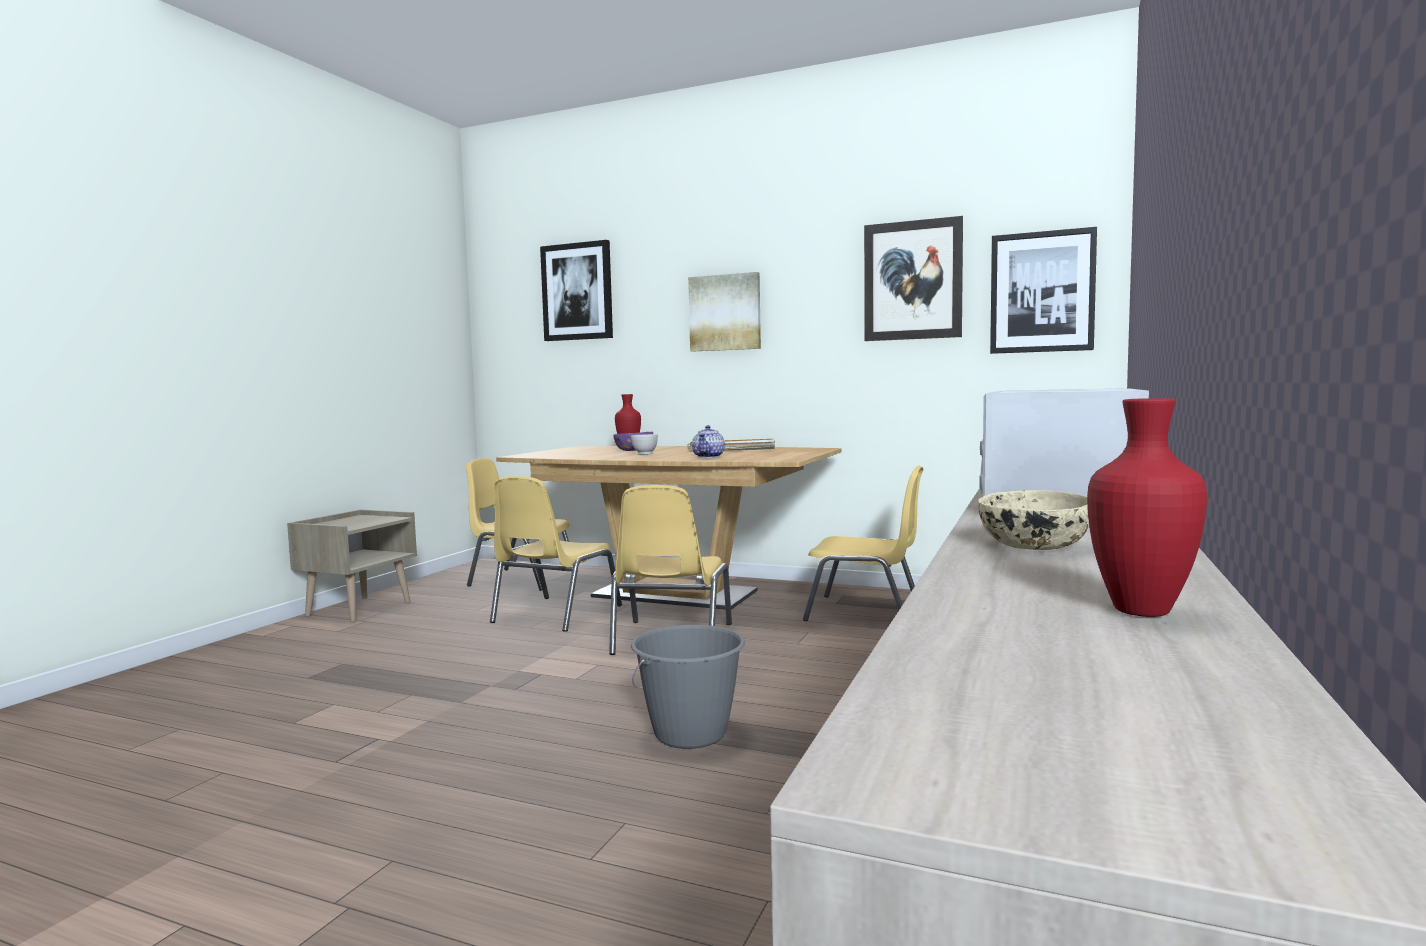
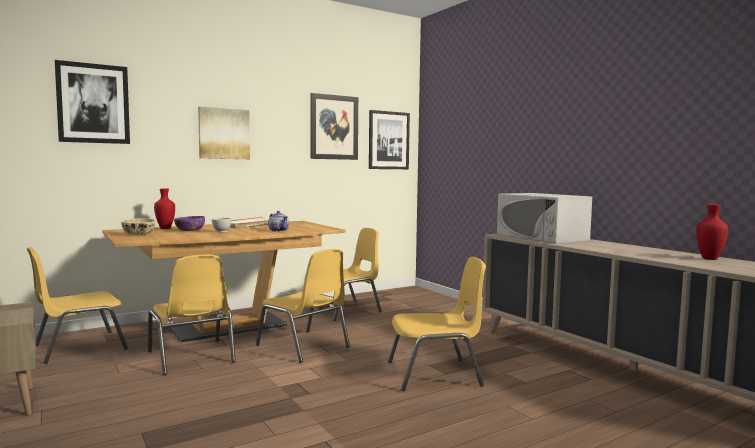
camera: 55 degrees left, 0 degrees up
(690, 734) = (435, 374): grey bucket -> yellow chair
(1032, 546) = (618, 250): beige bowl -> beige bowl (138, 234)

